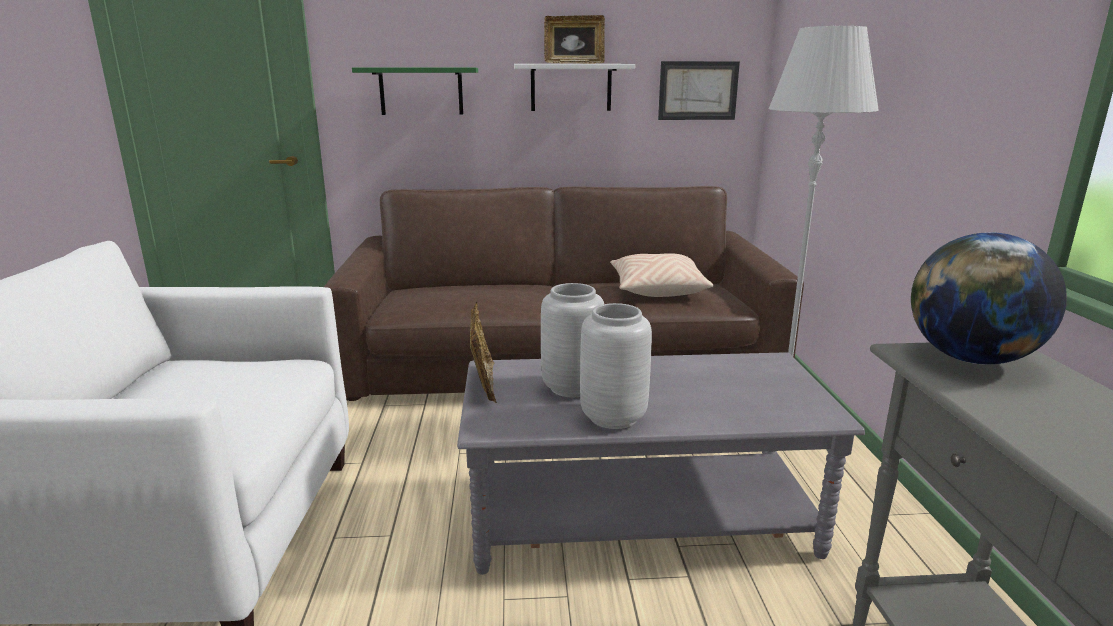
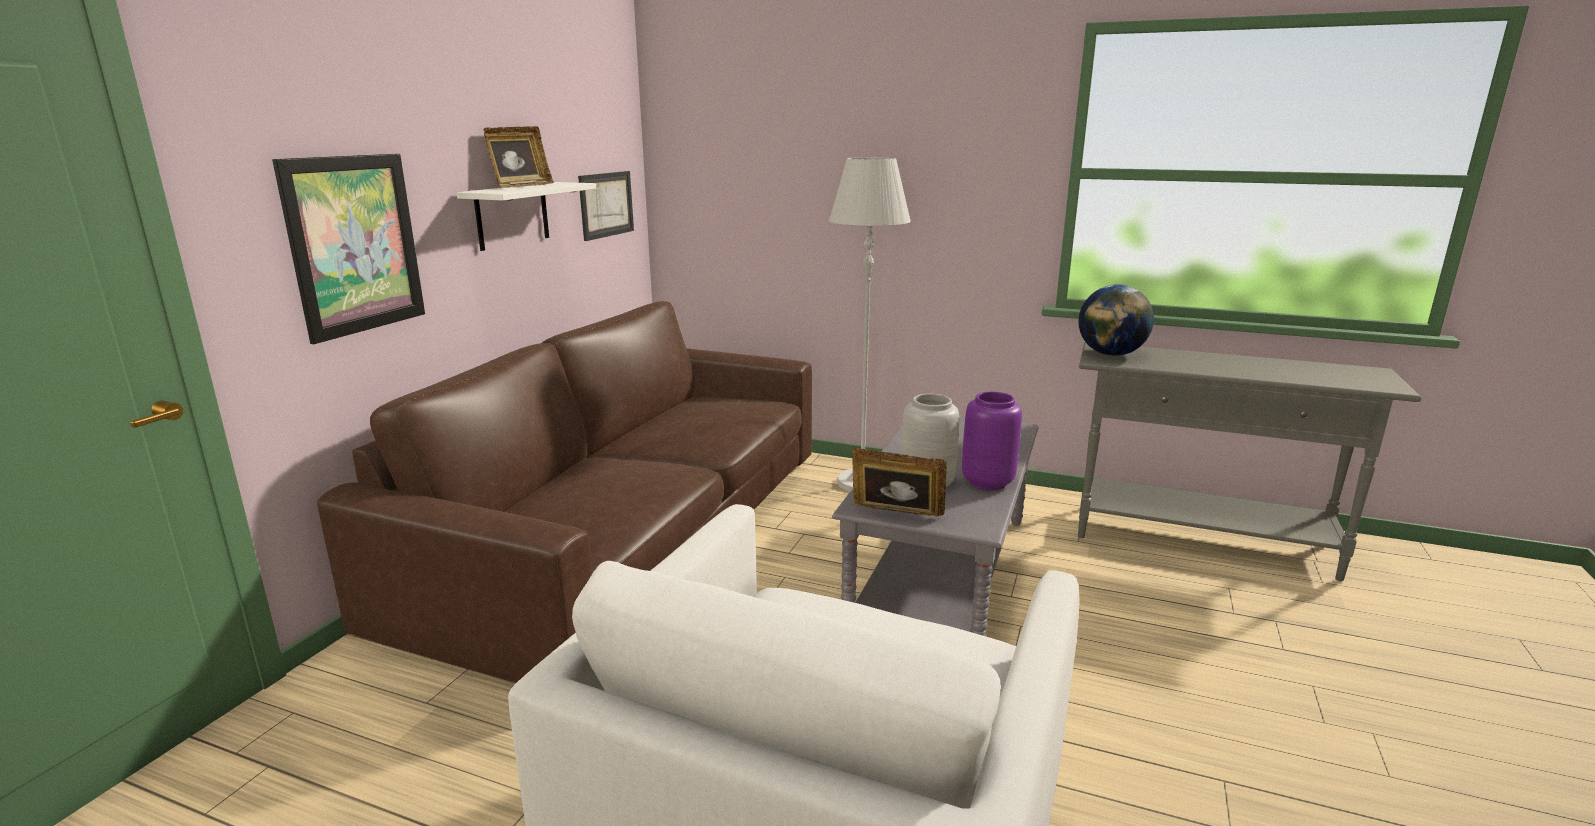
camera: 65 degrees left, 0 degrees up
(421, 91) = (355, 245): green shelf -> picture
(612, 418) = (988, 482): grey vase -> purple vase
(657, 290) = (711, 414): beige pillow -> none

